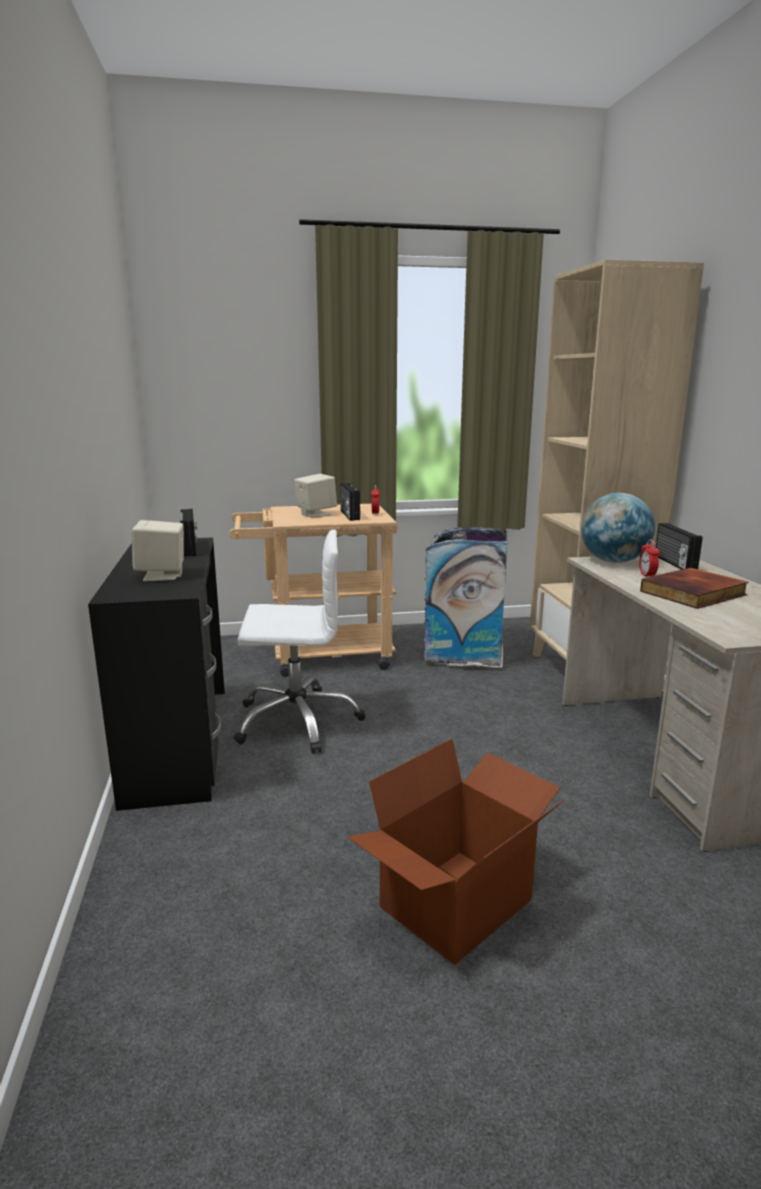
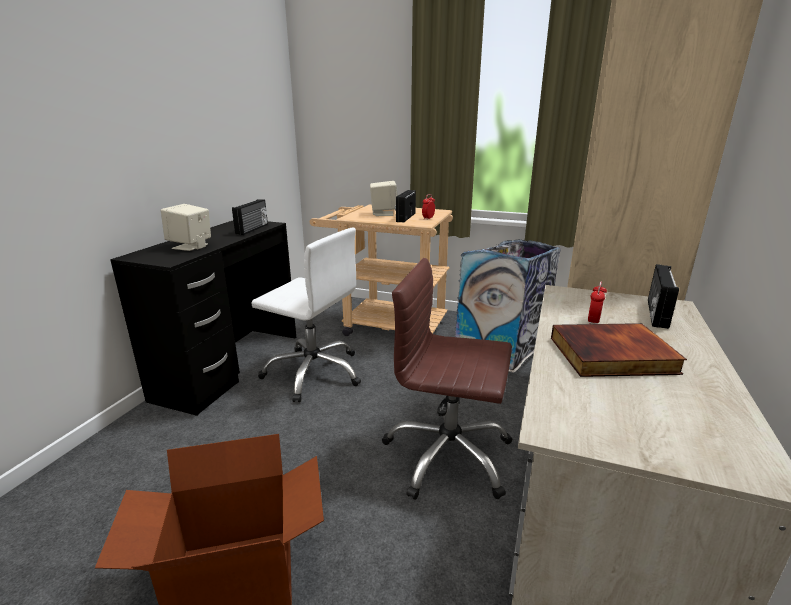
camera: 30 degrees right, 5 degrees up
(521, 750) = (448, 456): none -> brown office chair
(613, 561) = (585, 298): globe -> none

